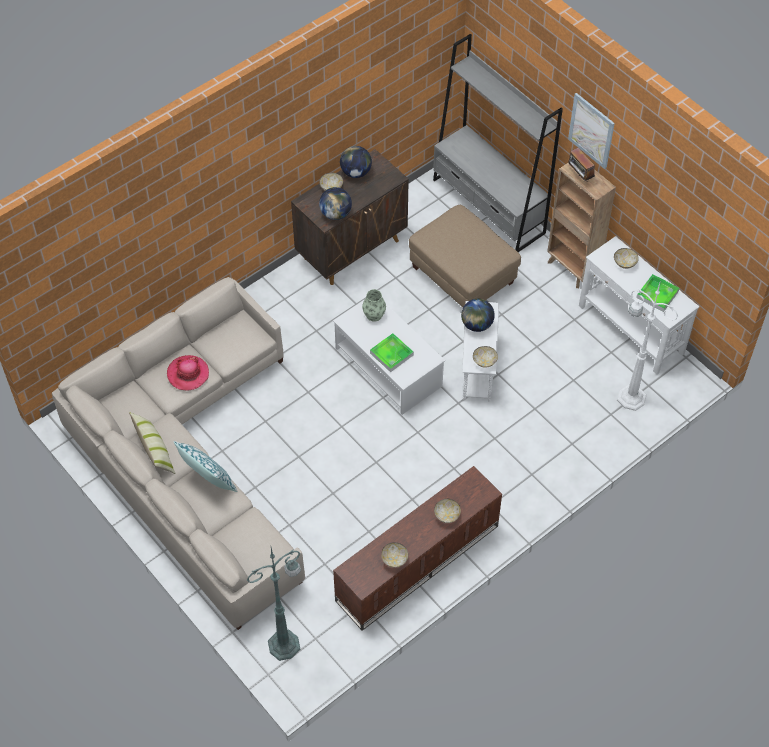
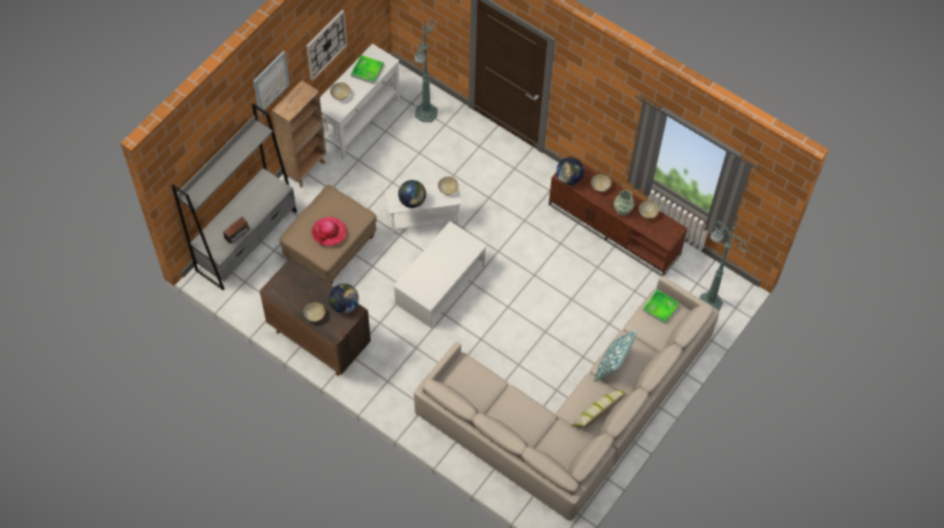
camera: 105 degrees left, 5 degrees up
(188, 374) = (516, 408): hat -> hat (329, 232)
(356, 172) = (292, 299): globe -> globe (569, 178)
(374, 315) = (417, 280): vase -> vase (622, 209)
(391, 354) = (454, 259): tray -> tray (660, 307)
(579, 176) = (294, 105): radio -> radio (238, 237)
(630, 397) = (425, 114): white floor lamp -> green floor lamp
(657, 208) = (326, 44): none -> wall clock

